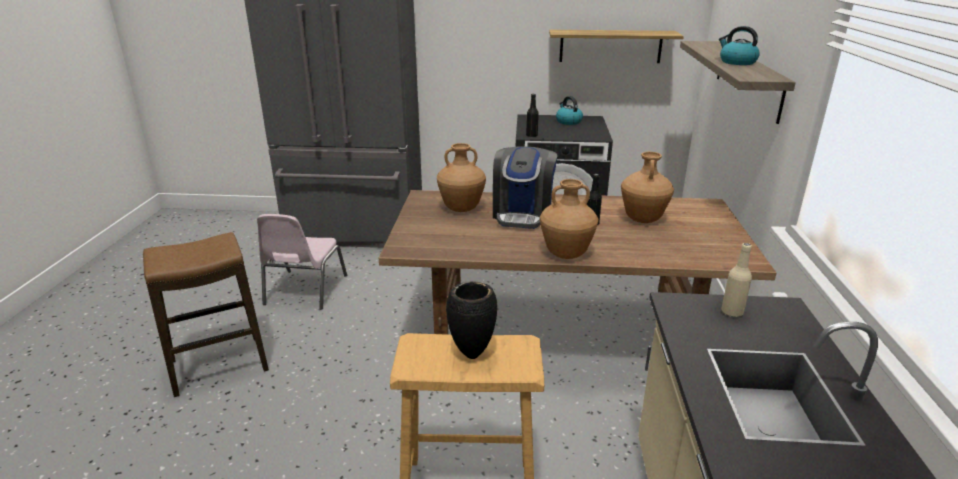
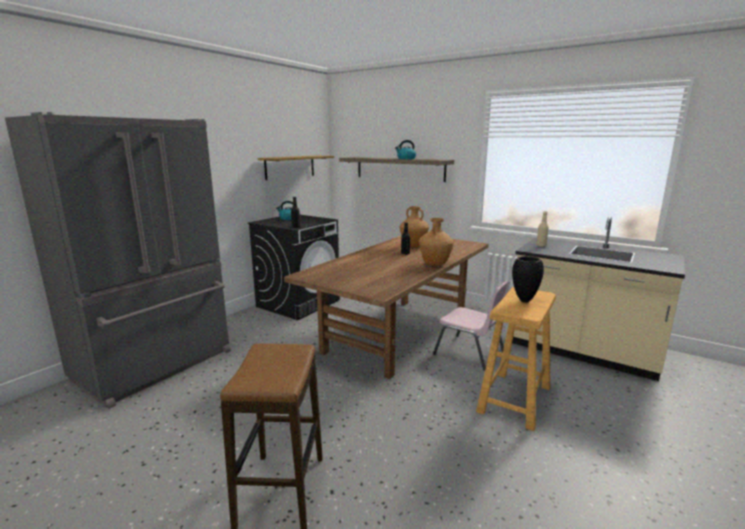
camera: 60 degrees left, 10 degrees down
(304, 290) = (215, 413): pink chair -> pink chair (470, 352)
(462, 209) = (342, 271): brown vase -> none
(522, 214) = (372, 261): coffee machine -> none

